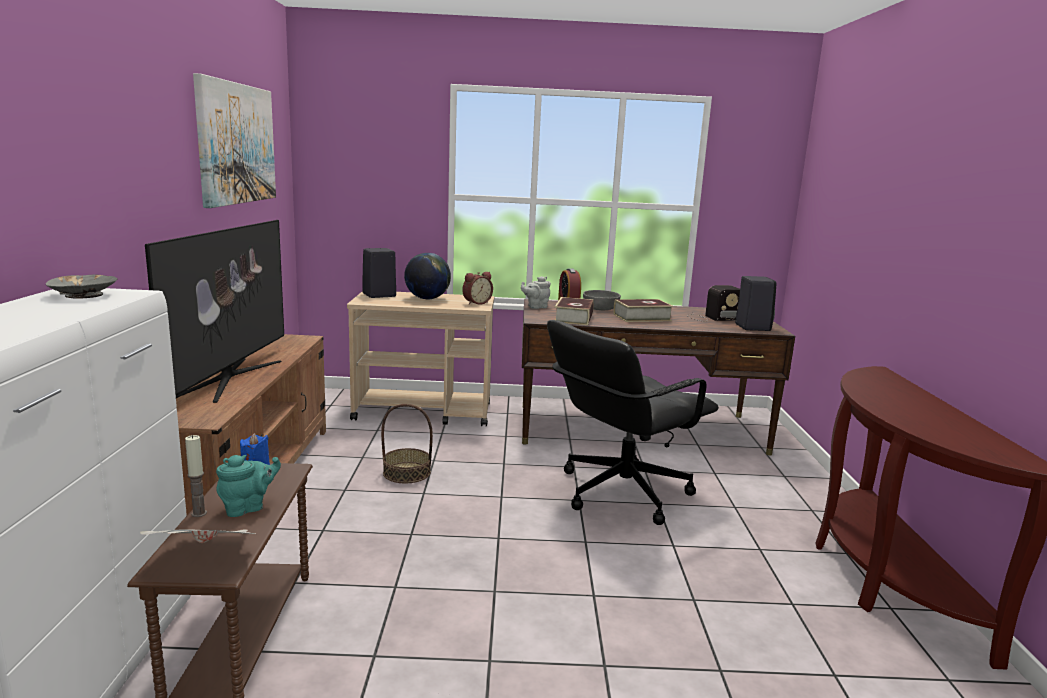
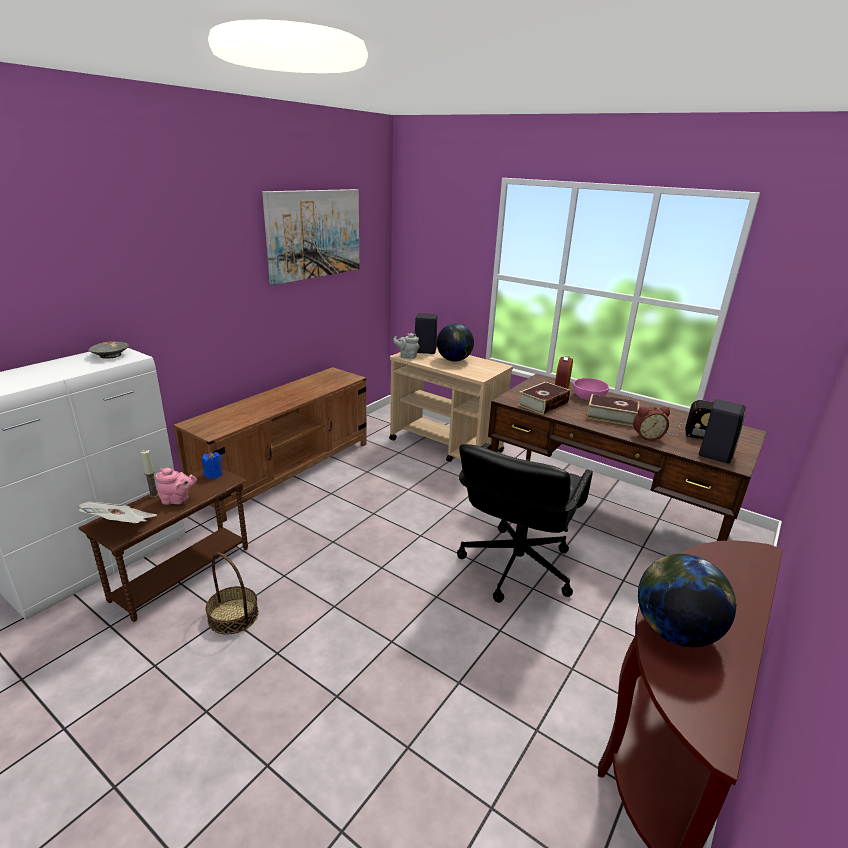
camera: 35 degrees right, 10 degrees up
(230, 378) = (265, 403): television -> none
(248, 508) = (177, 500): turquoise teapot -> pink teapot
(407, 472) = (380, 493): basket -> basket (233, 616)
(476, 303) = (485, 371): alarm clock -> alarm clock (646, 436)
(536, 307) = (530, 384): grey teapot -> grey teapot (407, 356)
(600, 308) = (589, 397): grey bowl -> pink bowl
(621, 492) = (515, 566): black office chair -> black office chair turned 60 degrees counterclockwise
(920, 423) = (674, 632): none -> globe

